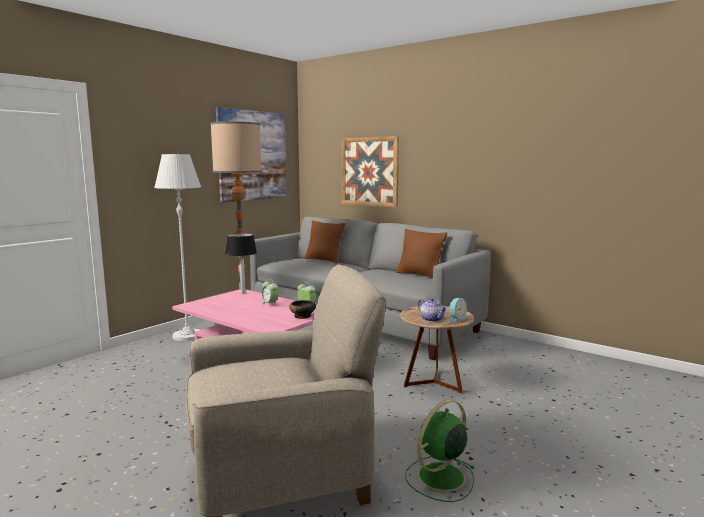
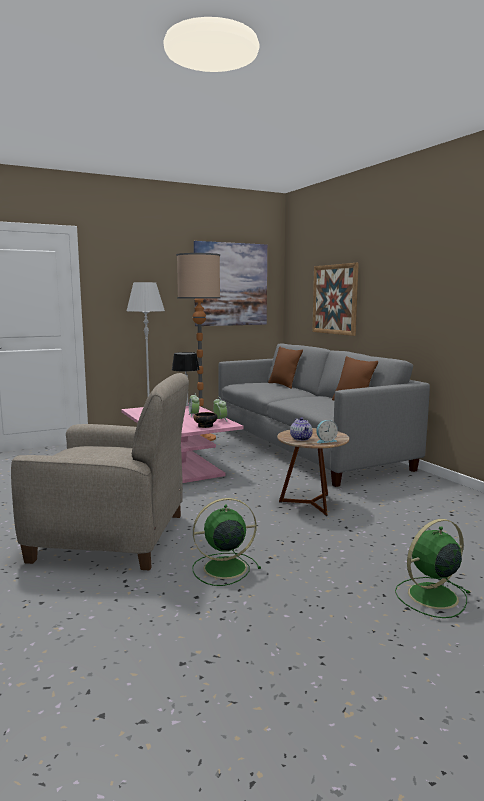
camera: 25 degrees right, 0 degrees up
(633, 456) = (431, 596): none -> green fan

